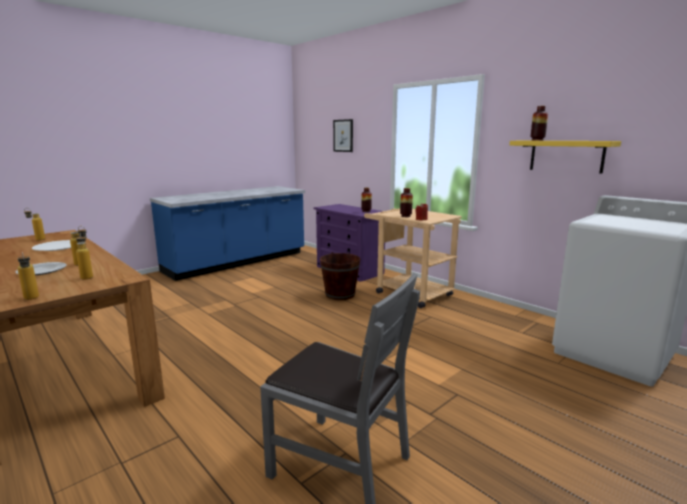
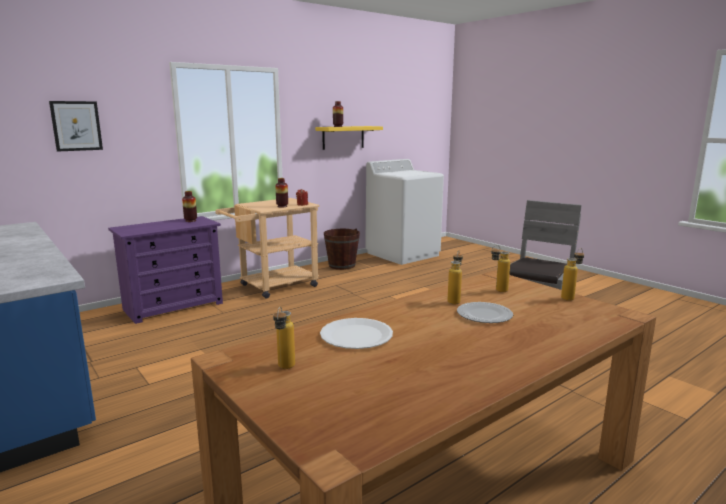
camera: 85 degrees left, 0 degrees up
(340, 295) = (260, 314): brown bucket -> brown bucket (342, 265)

